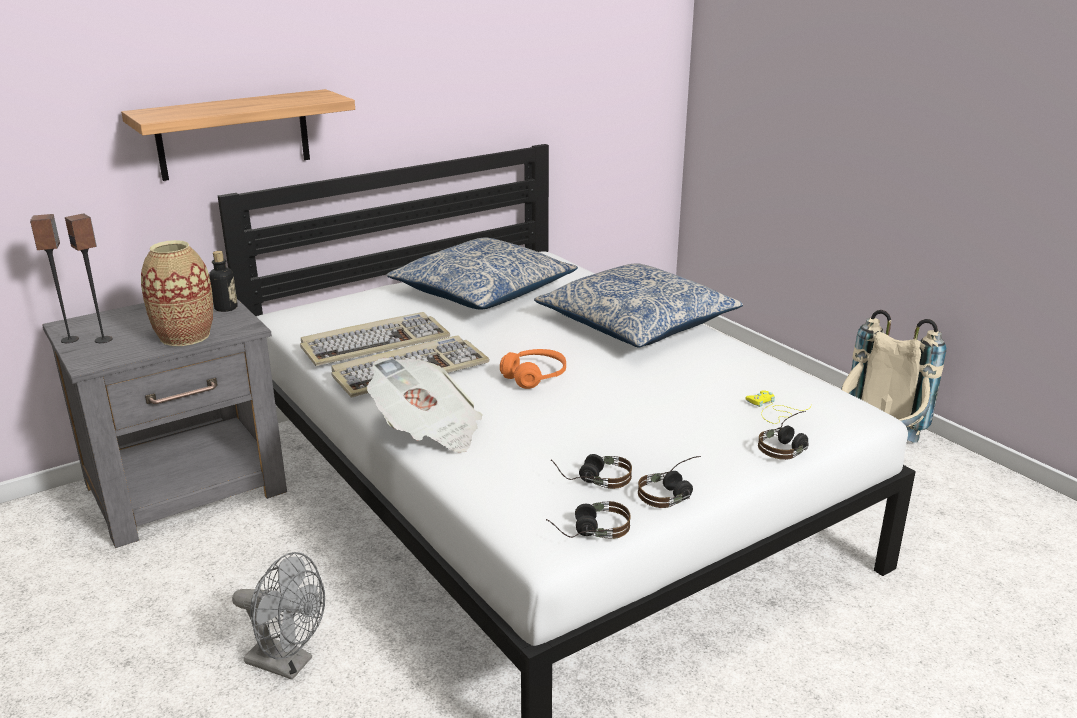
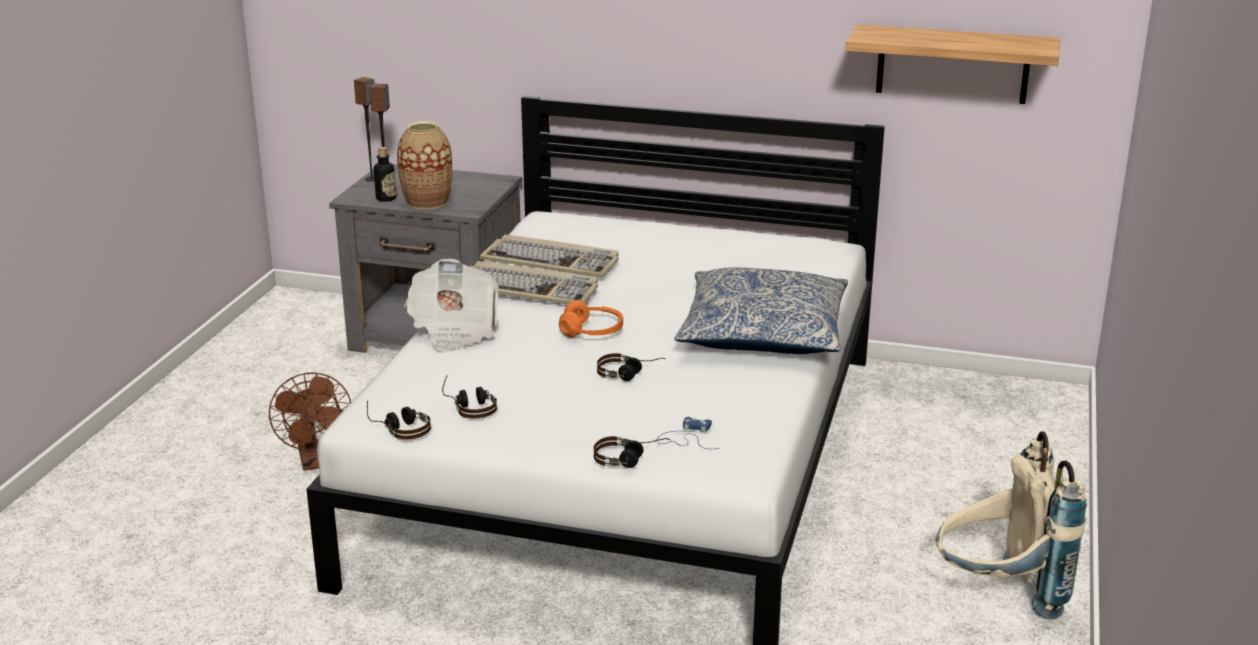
camera: 50 degrees right, 0 degrees up
(226, 308) = (487, 192): bottle -> bottle (386, 198)
(233, 134) = (550, 46): shelf -> shelf (953, 64)
(288, 663) = (316, 462): grey fan -> brown fan
(482, 292) = (713, 257): pillow -> none
(673, 492) = (492, 439): headphones -> headphones (630, 375)
(773, 411) = (687, 437): yellow game controller -> blue game controller

